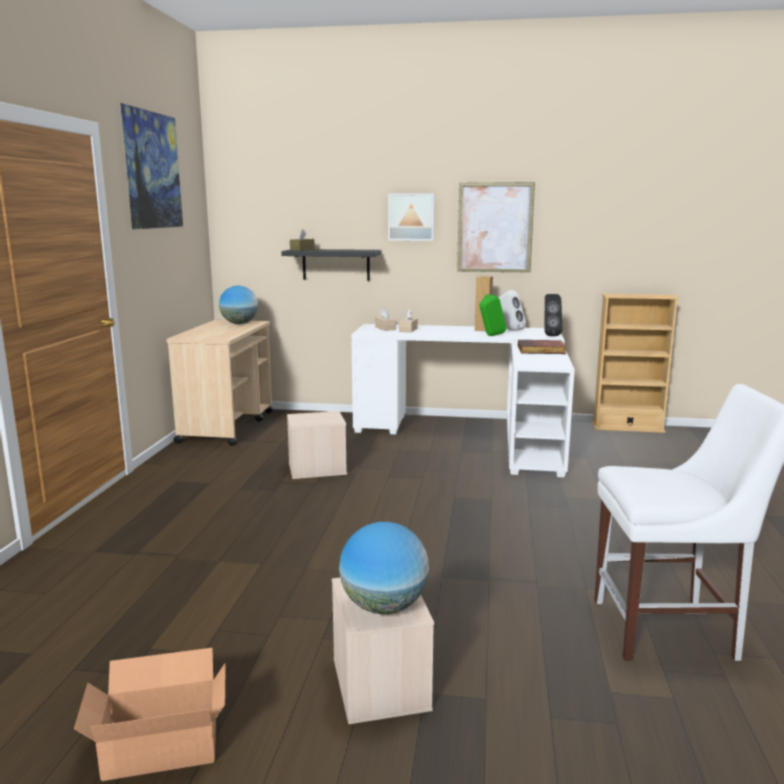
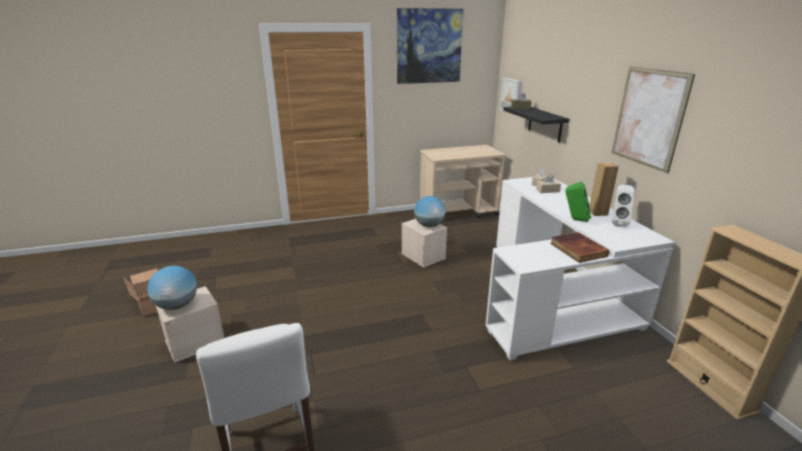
camera: 65 degrees right, 10 degrees up
(239, 323) = (483, 151): globe -> globe (429, 225)
(411, 217) = (591, 94): picture -> picture (512, 95)
(550, 335) = (624, 243): black speaker -> none

